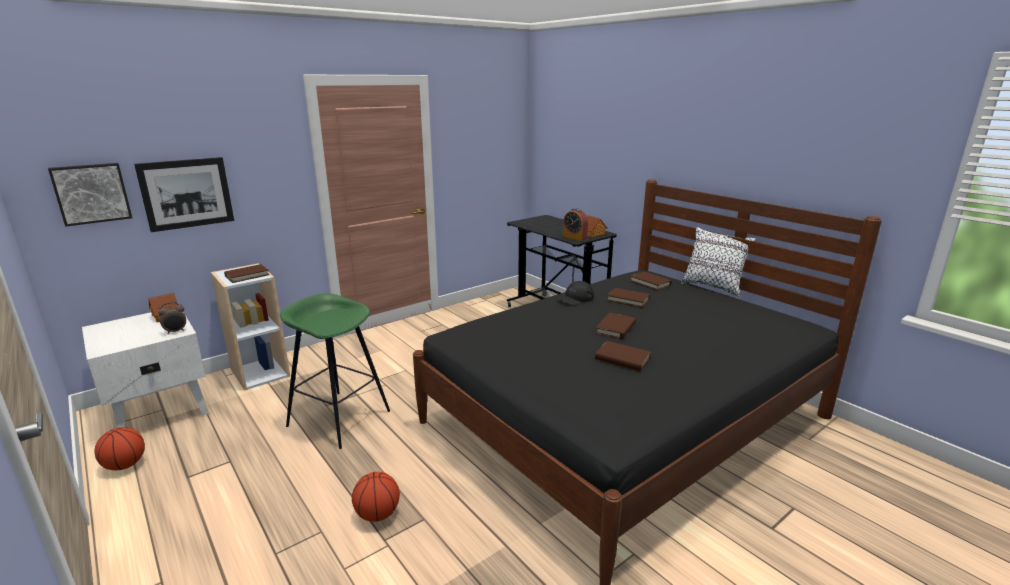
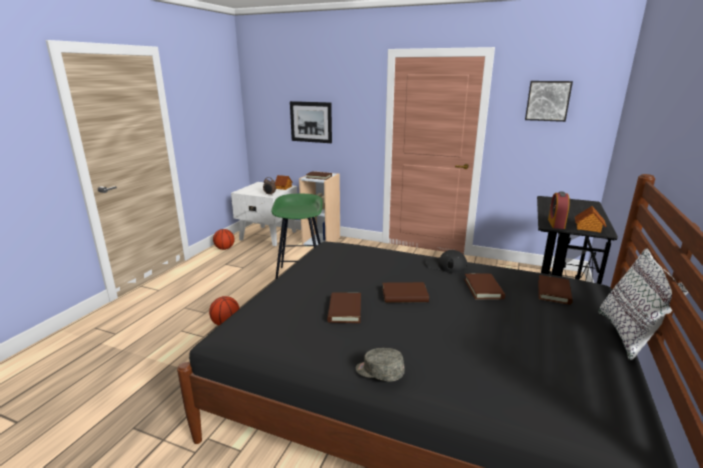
camera: 60 degrees right, 0 degrees up
(91, 193) = (272, 114): picture -> picture (547, 101)
(725, 370) = (379, 372): none -> grey cap

